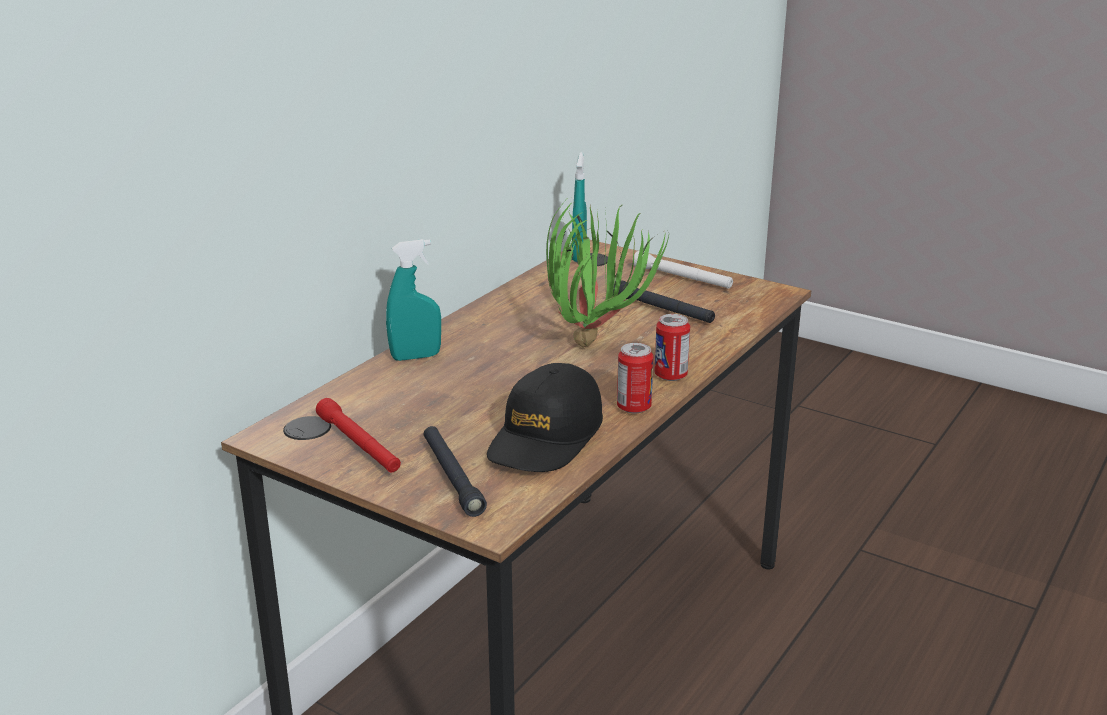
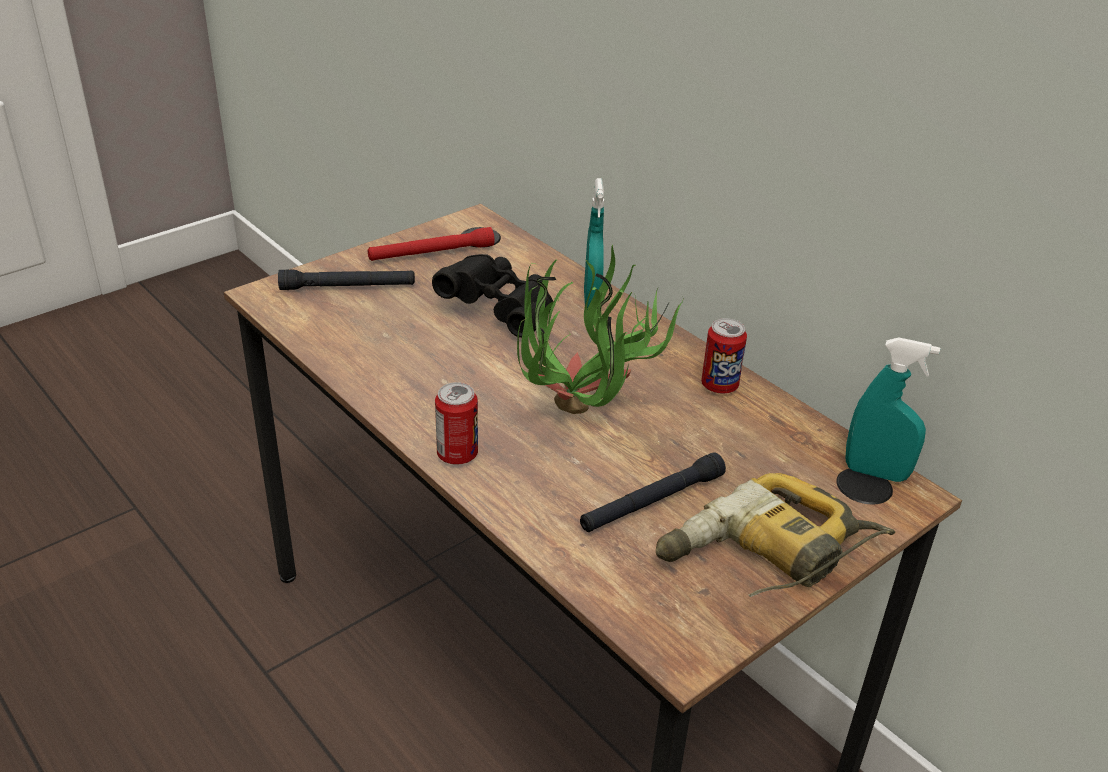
camera: 105 degrees right, 10 degrees up
(454, 393) = (500, 311): none -> black binoculars
(546, 437) = (378, 344): black cap -> none
(634, 407) = (400, 409): can -> can (719, 386)
(682, 278) = (767, 557): white flashlight -> power drill

